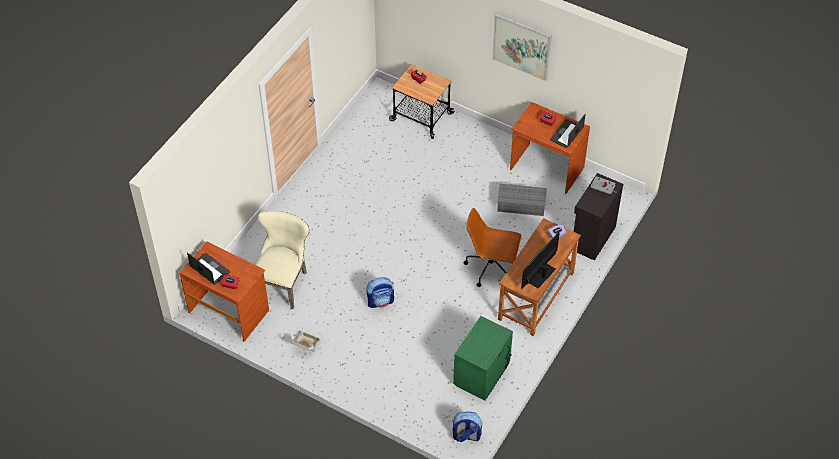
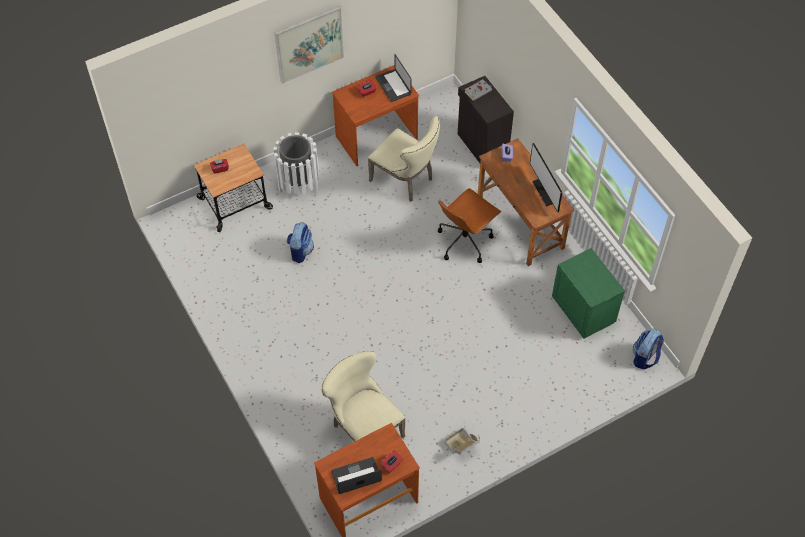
camera: 60 degrees left, 5 degrees up
(380, 301) = (445, 352): backpack -> backpack (300, 251)
(466, 144) = (299, 185): none -> white trash can
(520, 205) = (405, 180): grey storage box -> beige chair

